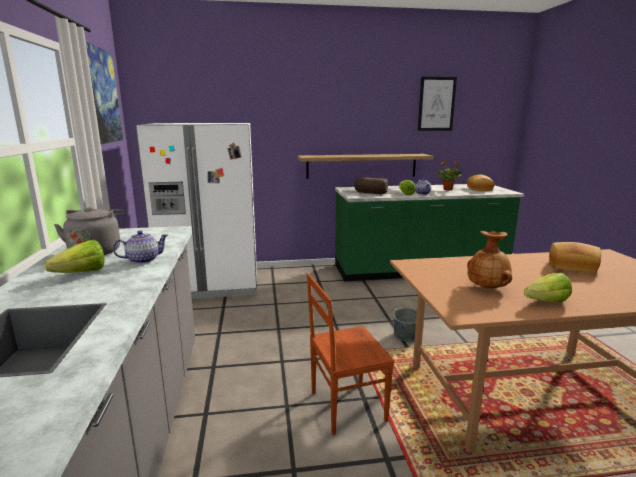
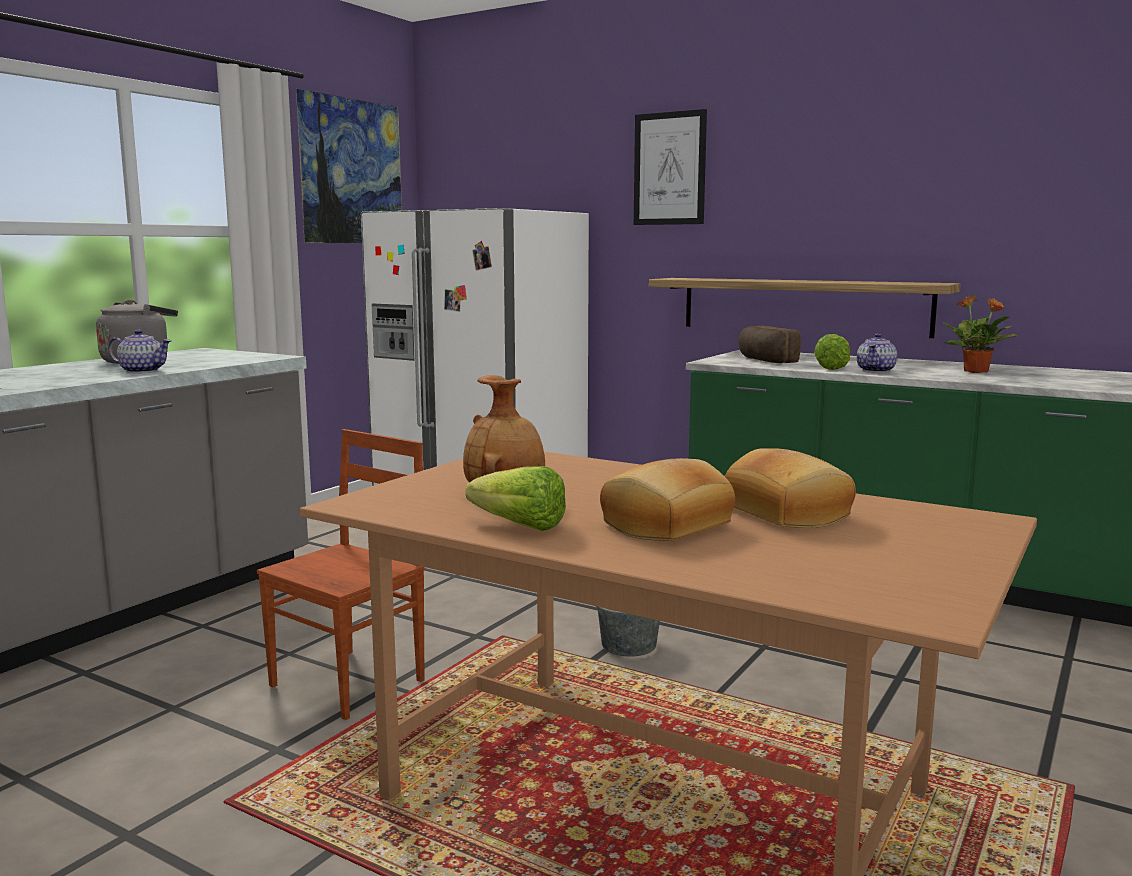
camera: 40 degrees right, 5 degrees down
(76, 274) = (60, 371): lettuce -> none
(346, 406) = (351, 682): brown chair -> brown chair turned 105 degrees clockwise
(436, 104) = (997, 158): picture -> picture (669, 169)
(480, 189) = (1071, 378): bread -> bread (669, 526)

